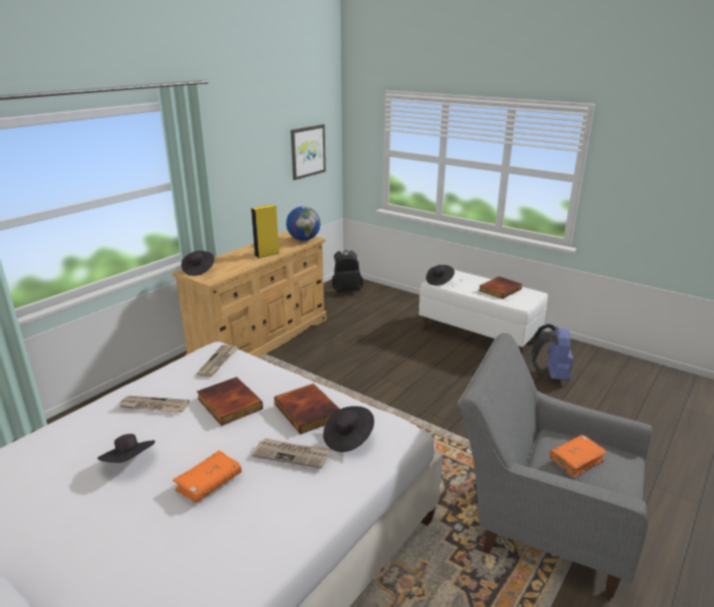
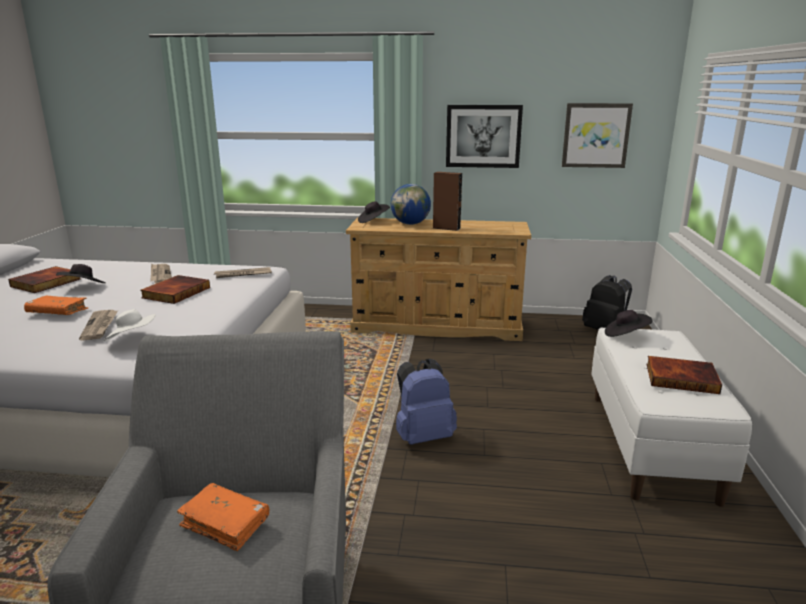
camera: 60 degrees right, 5 degrees down
(243, 167) = (483, 136): none -> picture
(267, 254) = (446, 228): yellow speaker -> brown speaker
(304, 239) = (510, 230): globe -> globe (410, 224)
(309, 411) = (174, 317): book -> book (46, 283)
(348, 438) = (133, 340): black hat -> white hat
(551, 375) = (631, 544): blue backpack -> blue backpack (423, 436)

